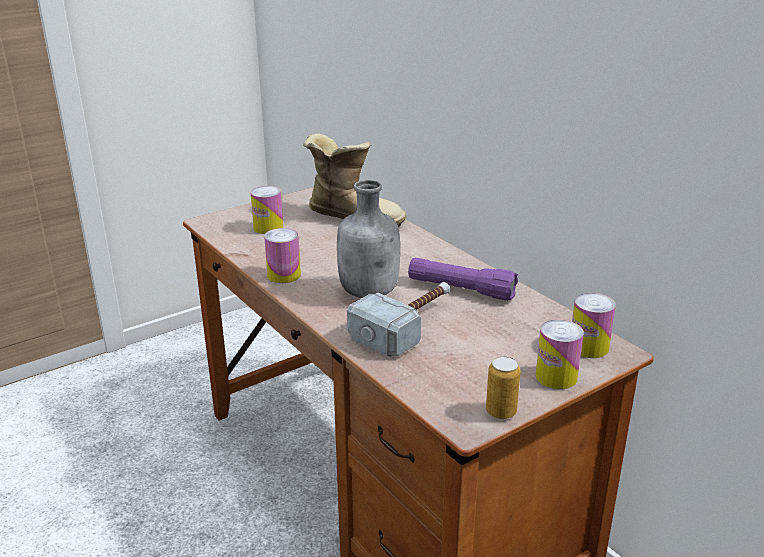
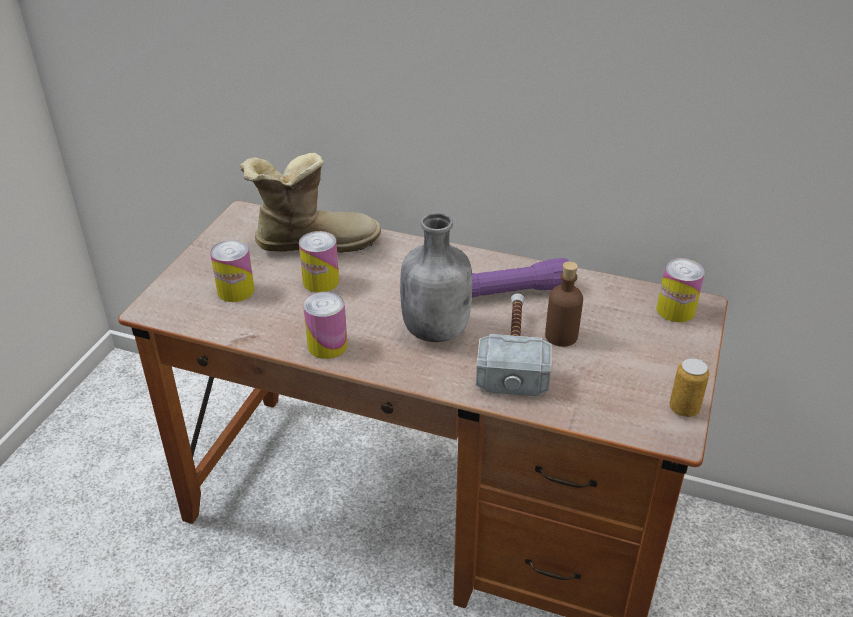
camera: 35 degrees left, 10 degrees up
(461, 329) = (561, 336): none -> brown bottle
(556, 377) = (684, 352): can -> can (321, 281)

